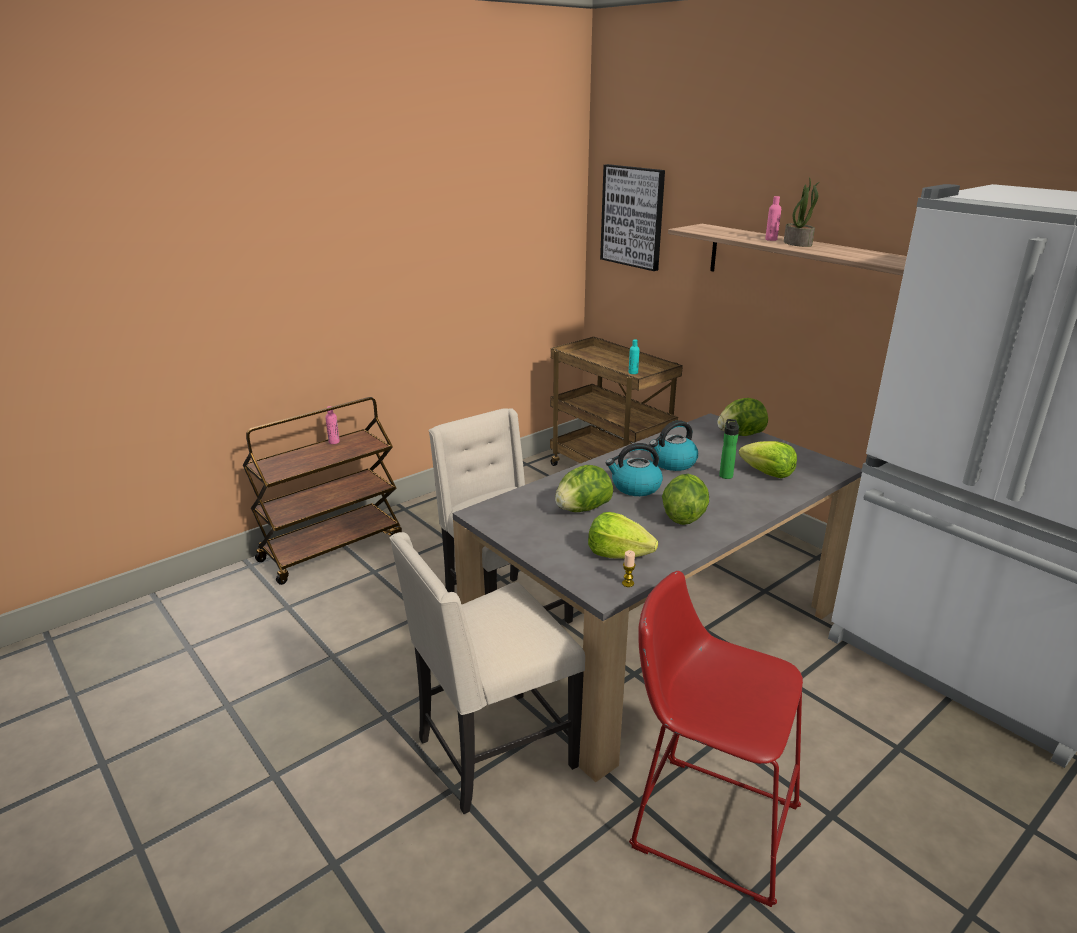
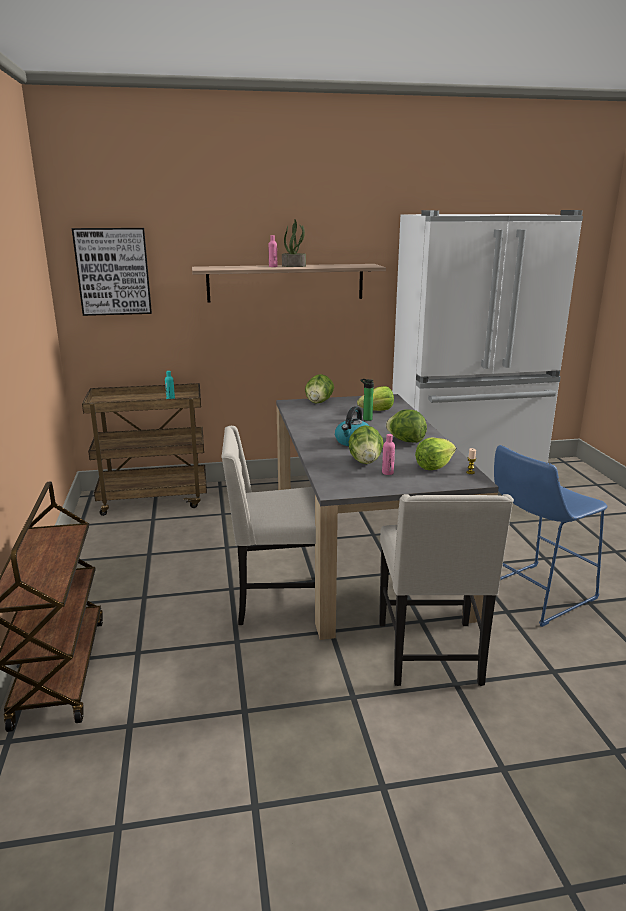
camera: 60 degrees left, 5 degrees down
(334, 442) = (27, 548): pink bottle -> pink bottle (387, 473)
(672, 463) = (333, 425): kettle -> none
(706, 821) = (533, 595): red stool -> blue stool

